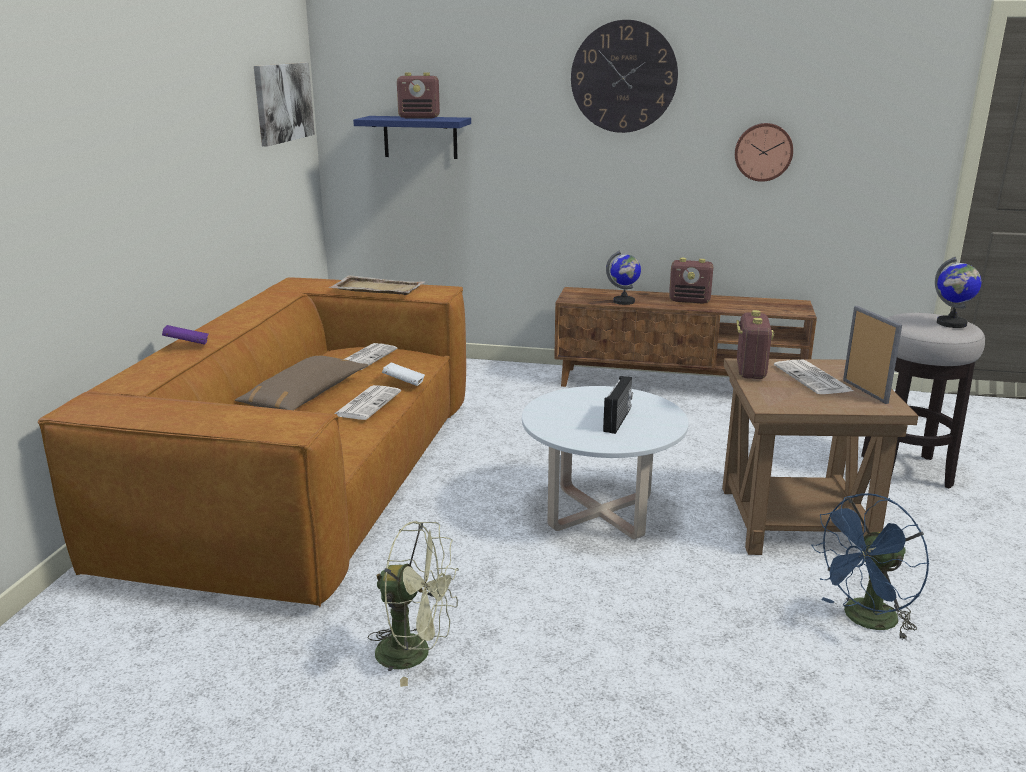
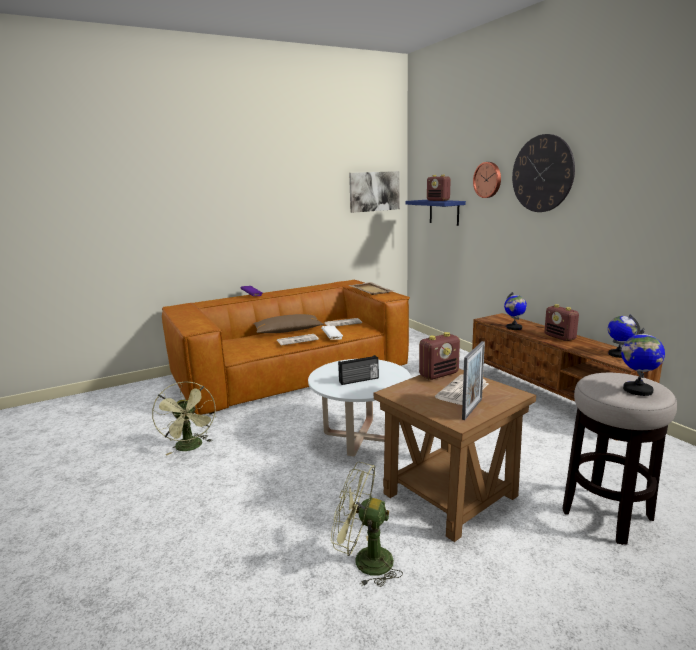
camera: 50 degrees right, 5 degrees down
(763, 152) = (632, 230): wall clock -> wall clock (488, 180)
(773, 305) = (618, 354): none -> globe
(864, 621) = (364, 561): blue fan -> green fan

